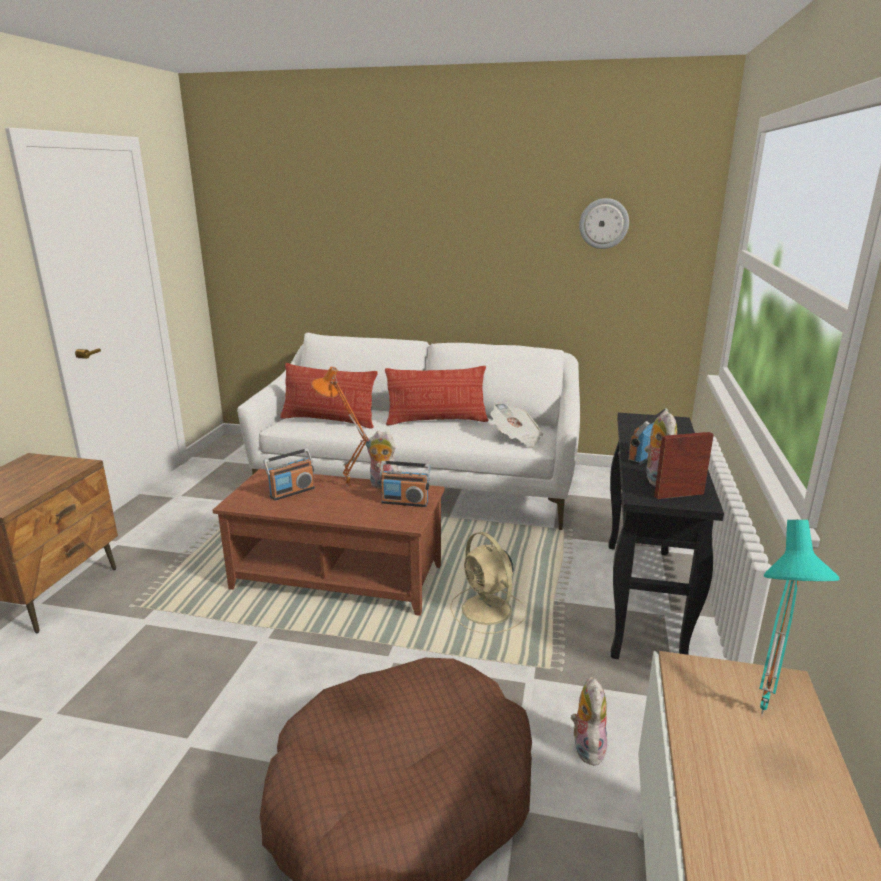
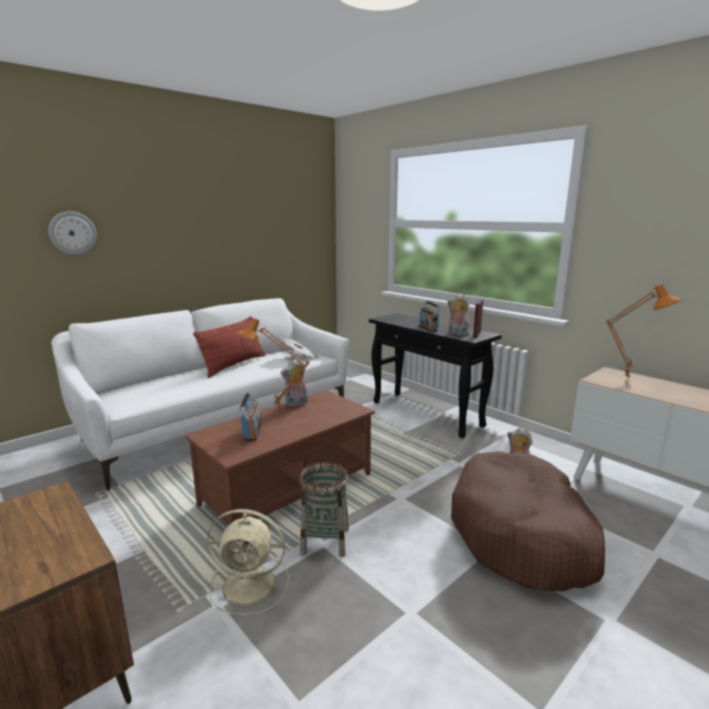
camera: 55 degrees left, 5 degrees down
(267, 638) = (325, 541): none -> basket
(329, 420) = (157, 390): pillow -> none
(405, 502) = (329, 404): radio -> none
(488, 611) = (390, 453): beige fan -> beige fan (251, 585)
(604, 223) = (281, 213): wall clock -> wall clock (72, 233)
(767, 714) = (628, 378): turquoise table lamp -> orange table lamp

